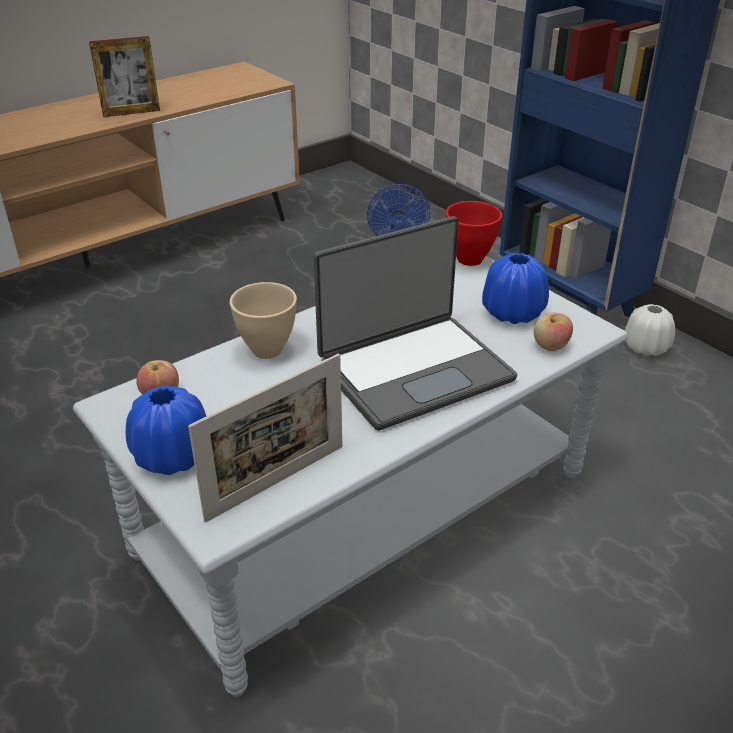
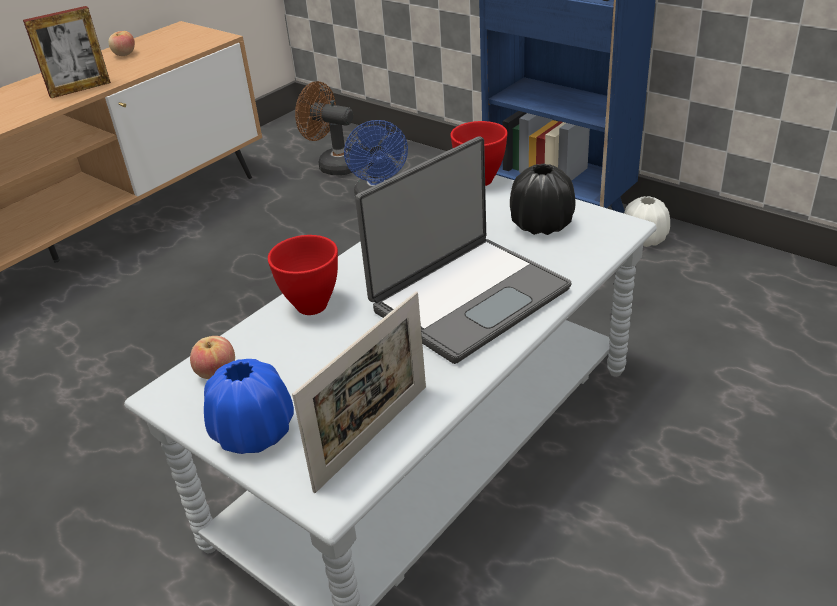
camera: 10 degrees left, 0 degrees up
(269, 350) = (313, 305): beige bowl -> red bowl
(364, 221) = (334, 165): none -> brown fan
(512, 313) = (541, 225): blue vase -> black vase
(550, 346) = (589, 249): apple -> apple (124, 54)

